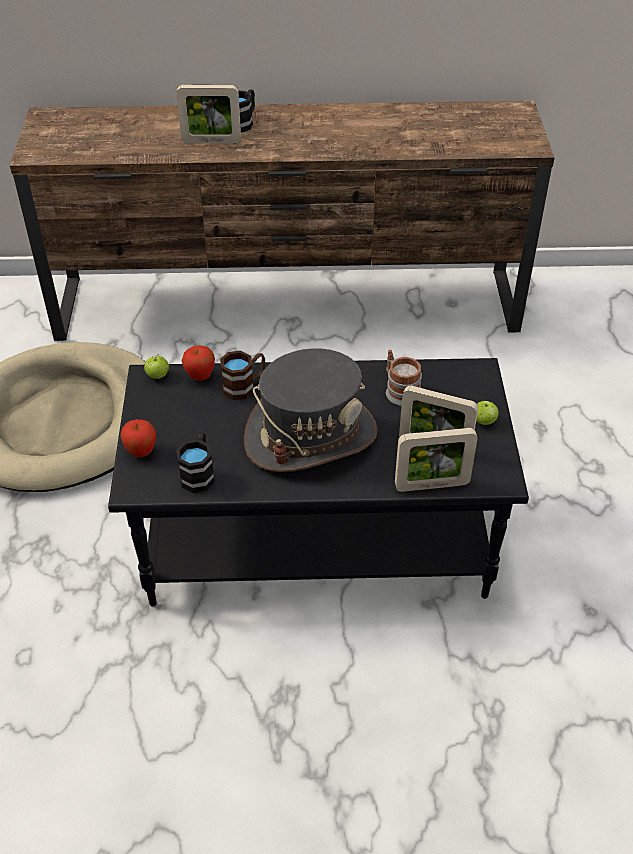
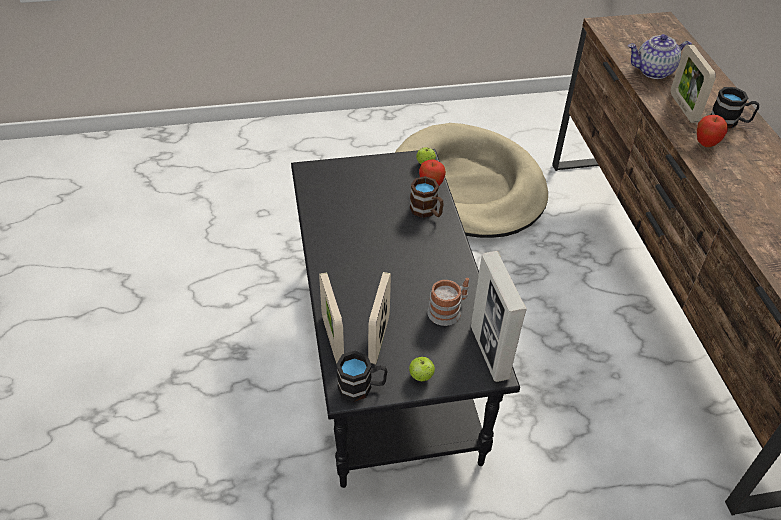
camera: 80 degrees right, 0 degrees up
(141, 144) = (653, 71): none -> teapot
(141, 452) = (343, 168): apple -> apple (706, 144)
(199, 473) = (327, 200): black mug -> black mug (362, 387)
(310, 436) = (377, 256): grey hat -> none
(456, 369) = (489, 352): none -> picture frame

